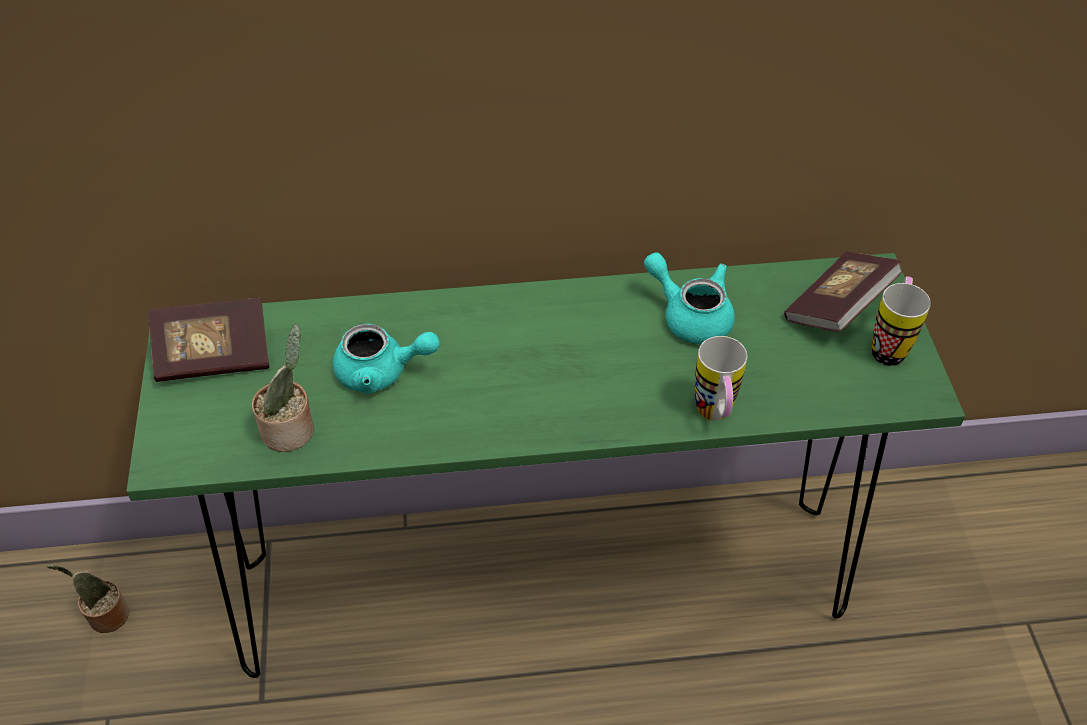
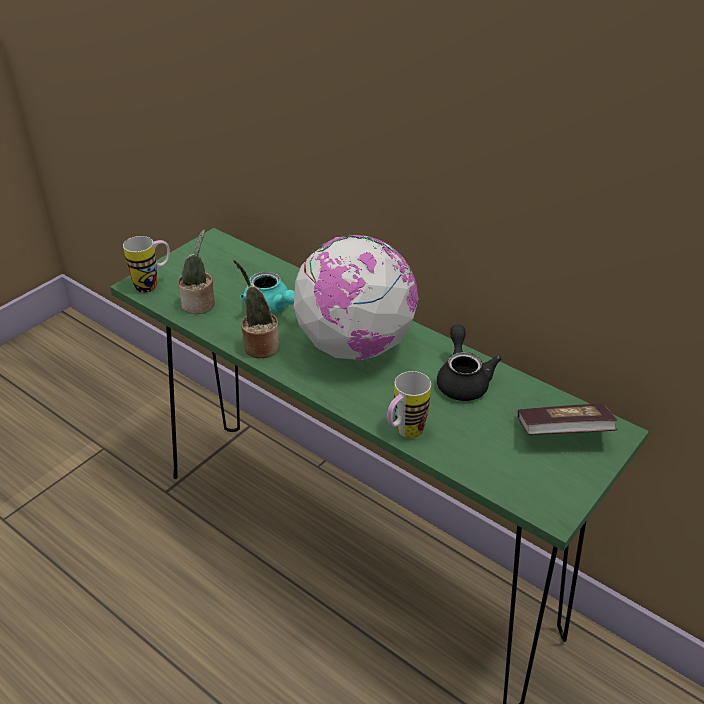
camera: 45 degrees right, 10 degrees down
(105, 616) = (150, 406): potted plant -> potted plant (259, 346)
(214, 356) = (212, 258): book -> none
(539, 352) = (355, 345): none -> globe
(690, 315) = (462, 380): turquoise teapot -> black teapot
(889, 345) = (568, 473): mug -> mug (153, 284)

